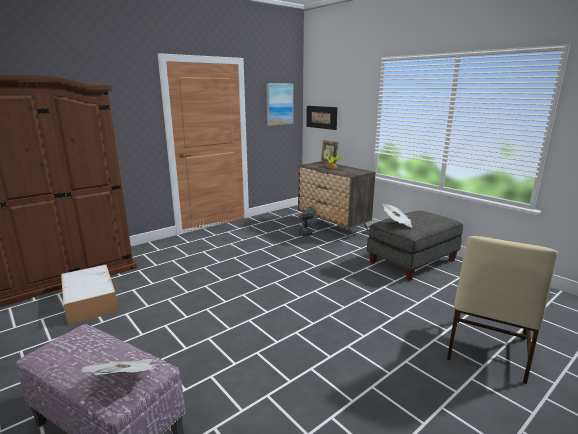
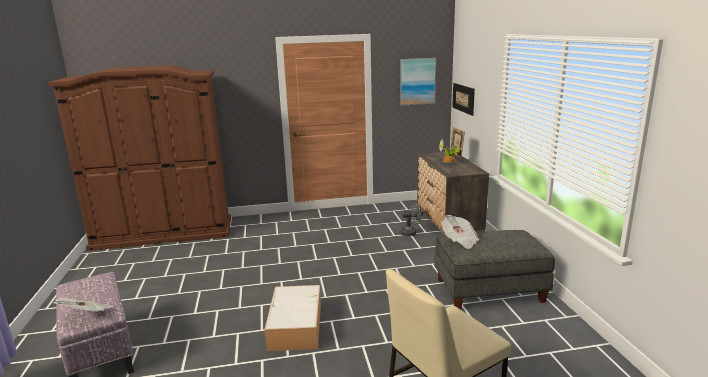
camera: 30 degrees right, 0 degrees up
(90, 300) = (172, 257): storage box -> storage box (295, 325)

